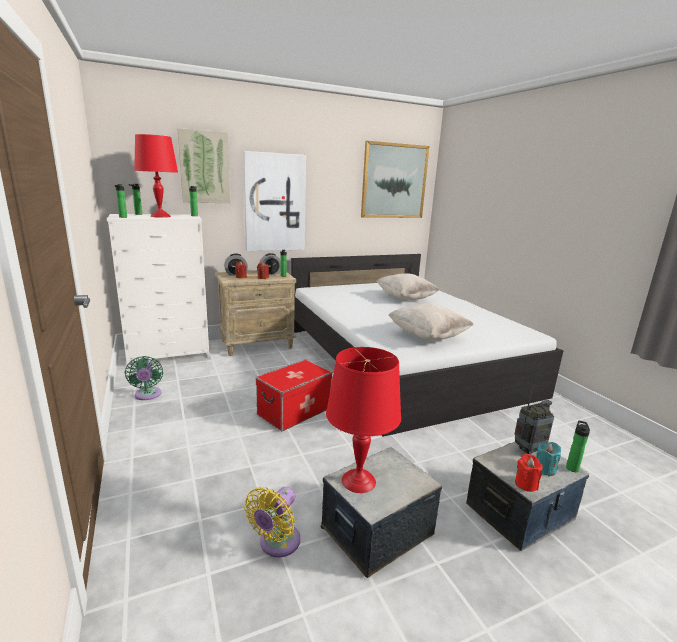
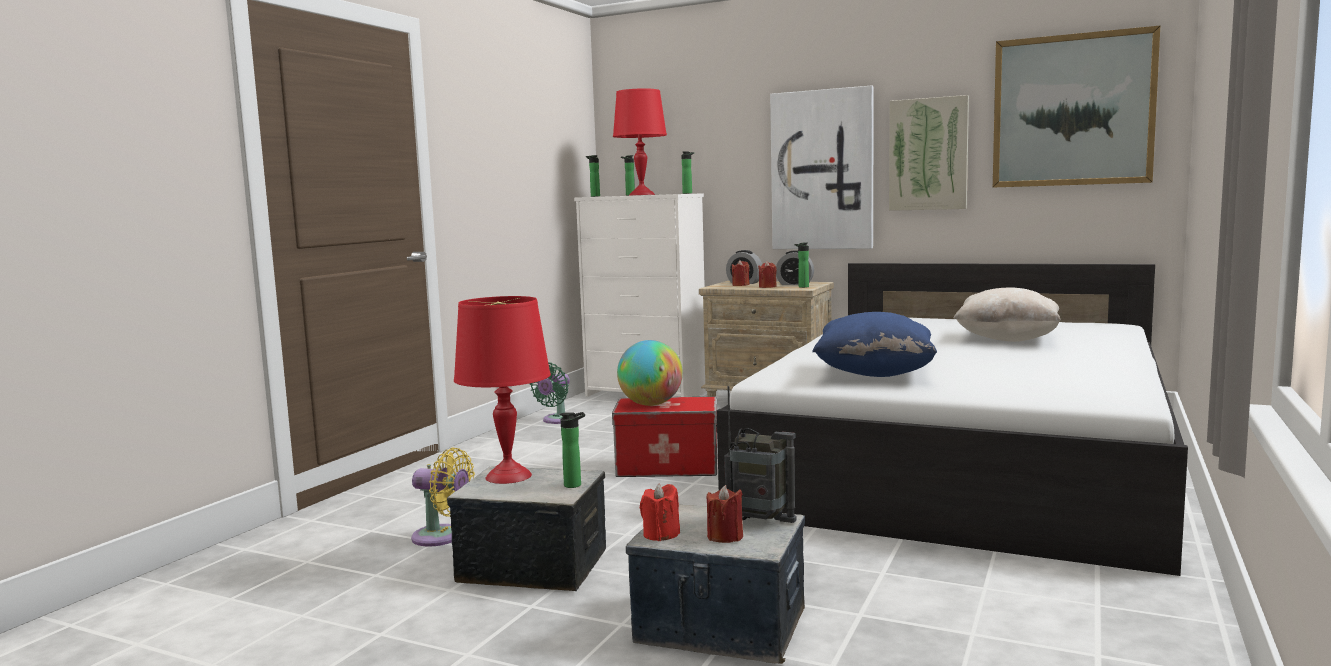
camera: 50 degrees right, 10 degrees down
(204, 167) = (719, 125): picture -> picture (928, 154)
(277, 544) = (442, 537): yellow fan -> yellow fan turned 150 degrees counterclockwise
(288, 377) = (651, 404): none -> globe
(427, 336) = (874, 374): beige pillow -> blue pillow
(545, 469) = (725, 537): turquoise candle -> red candle
(572, 467) = (769, 549): bottle -> bottle (575, 485)

